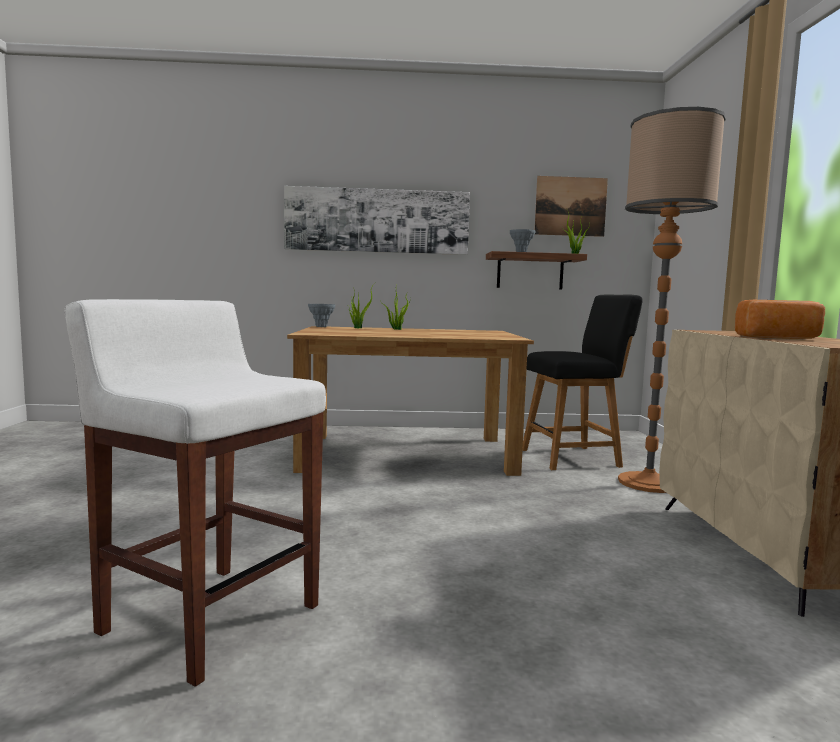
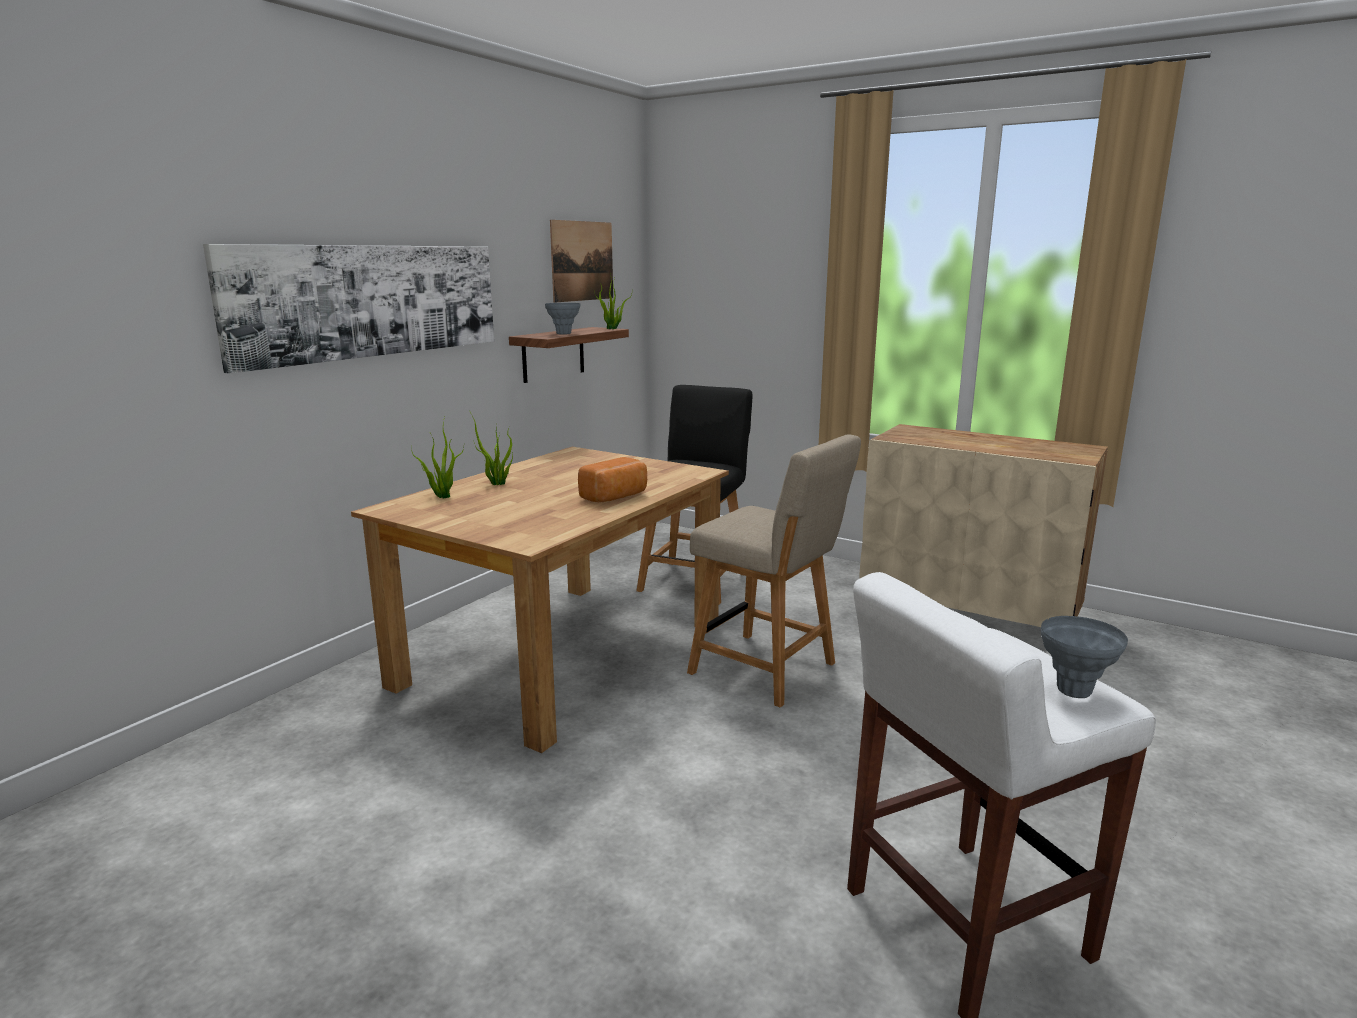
camera: 55 degrees left, 10 degrees up
(321, 327) = (389, 510): grey vase -> grey vase (1074, 691)
(481, 500) = (768, 670): none -> beige chair
(648, 483) = (797, 583): floor lamp -> none
(779, 338) = (996, 447): bread -> bread (616, 496)

